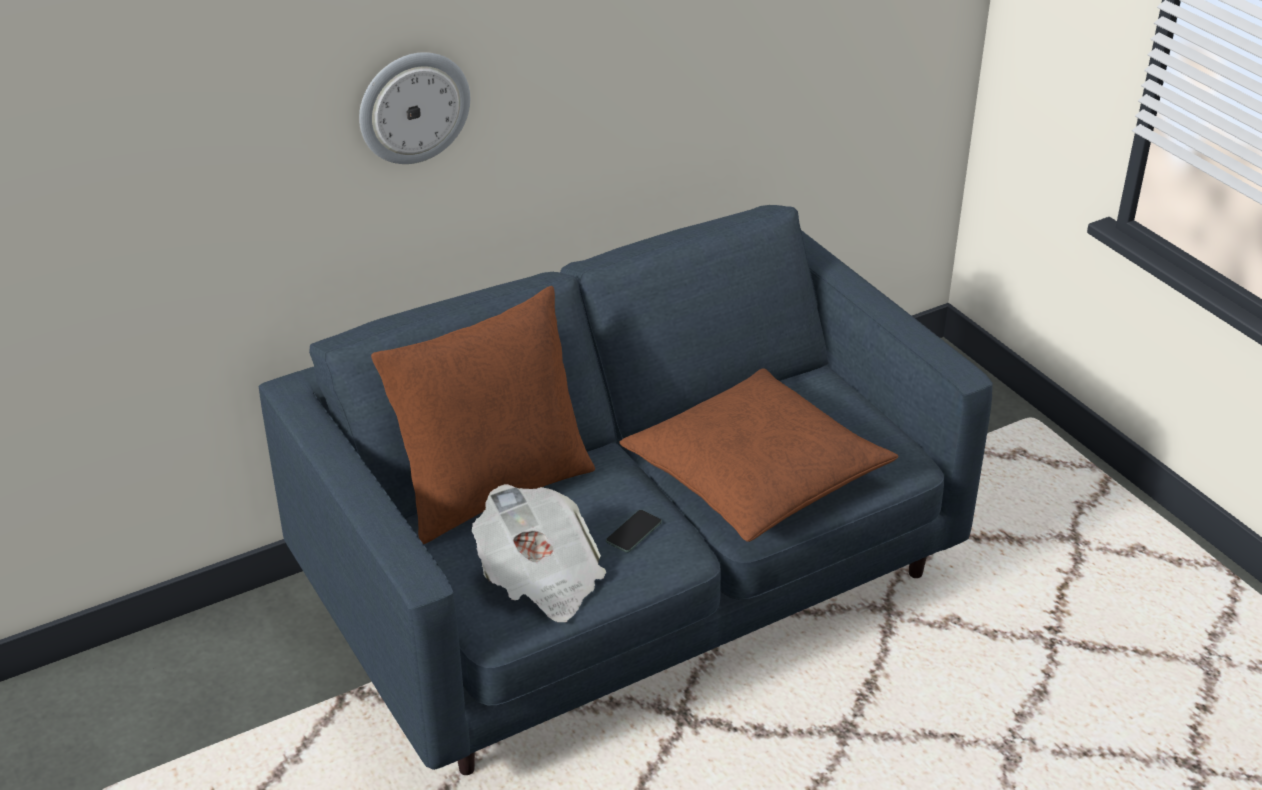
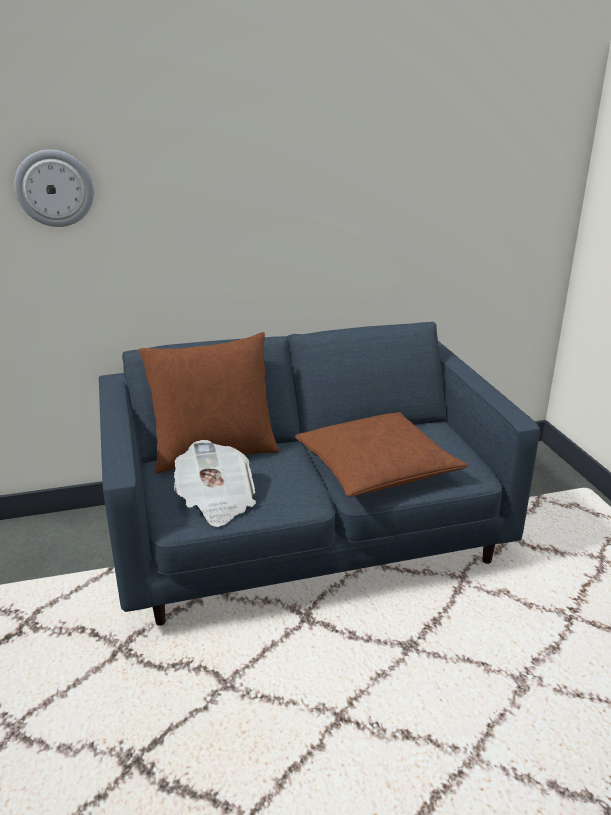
camera: 15 degrees right, 10 degrees down
(413, 107) = (201, 223): wall clock -> wall clock (54, 188)
(634, 532) = (286, 486): phone -> none

